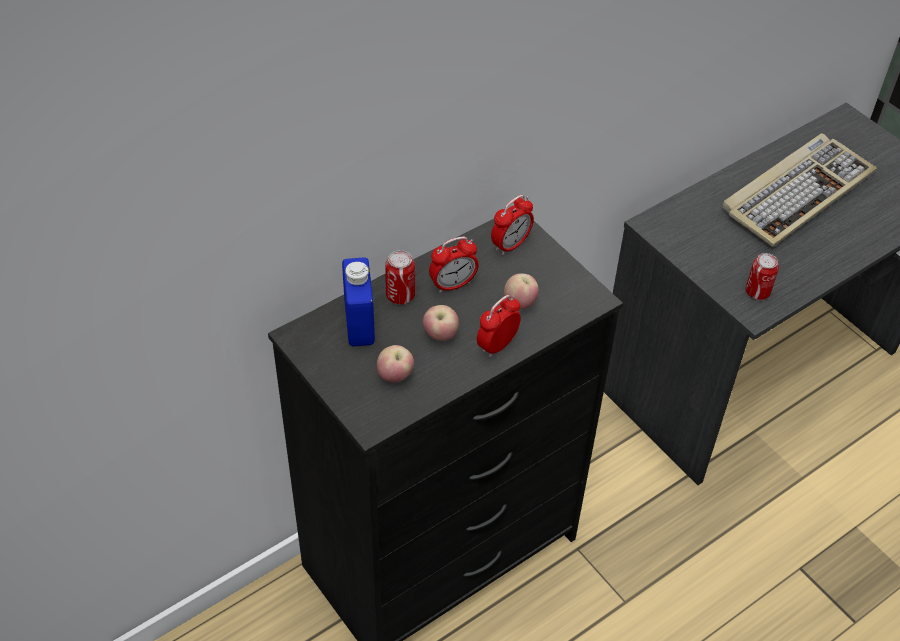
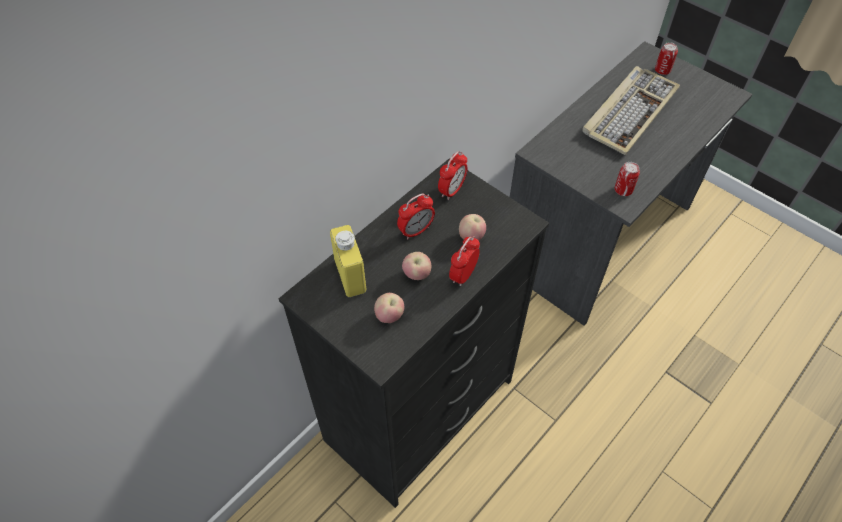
camera: 10 degrees left, 5 degrees up
(359, 323) = (350, 276): blue bottle -> yellow bottle
(400, 295) = (377, 247): can -> can (662, 70)

